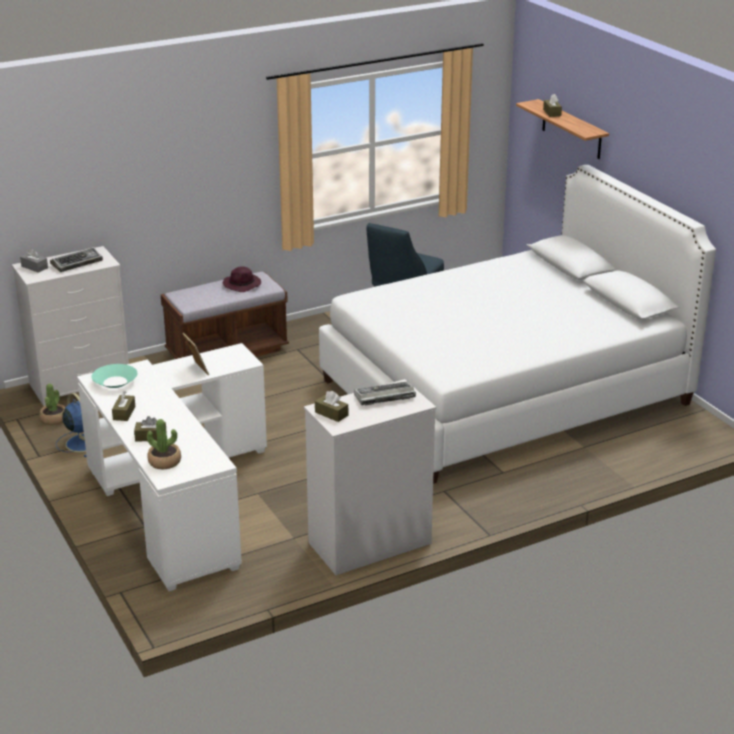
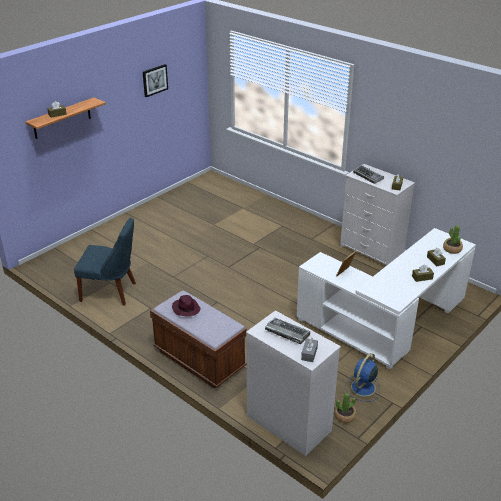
camera: 110 degrees left, 5 degrees up
(115, 382) = (393, 293): turquoise bowl -> none
(504, 392) = (199, 237): white bed -> none
(691, 181) = (154, 80): none -> picture

